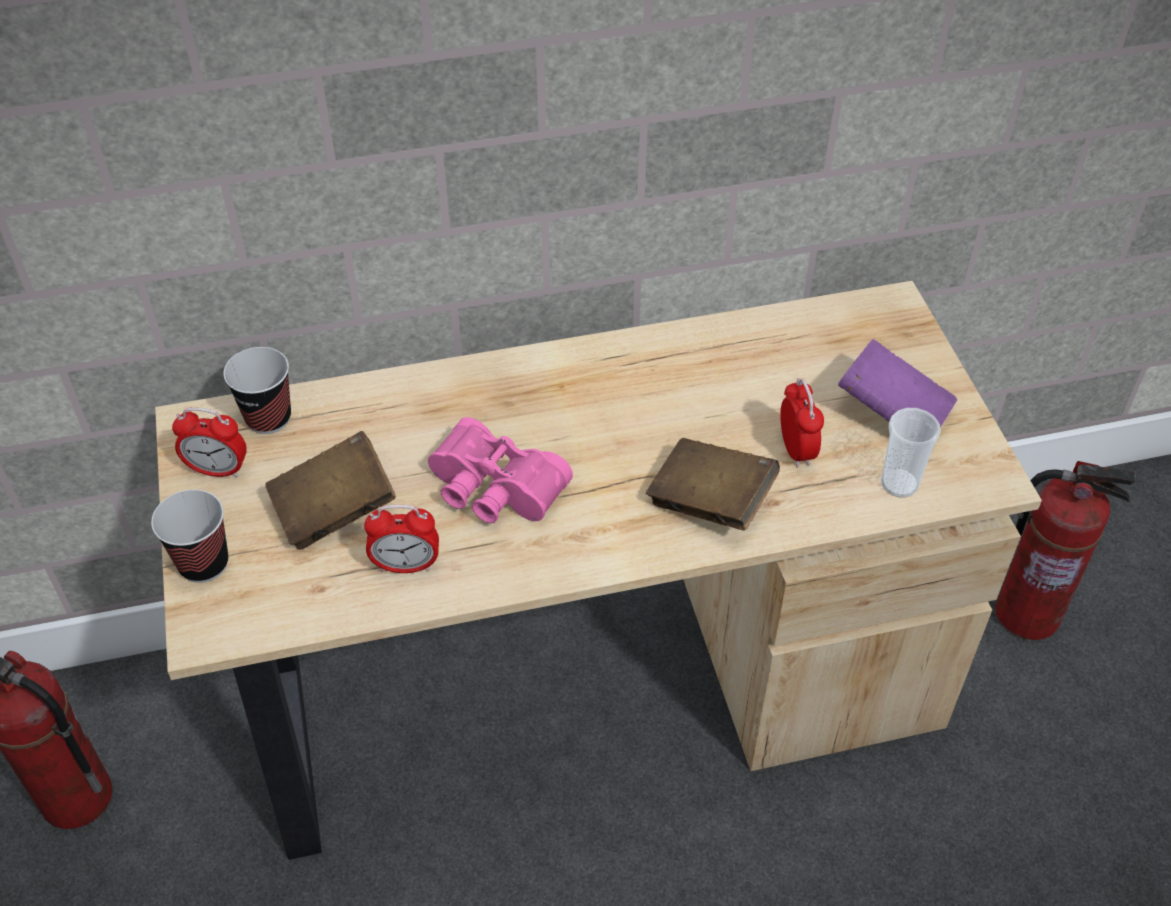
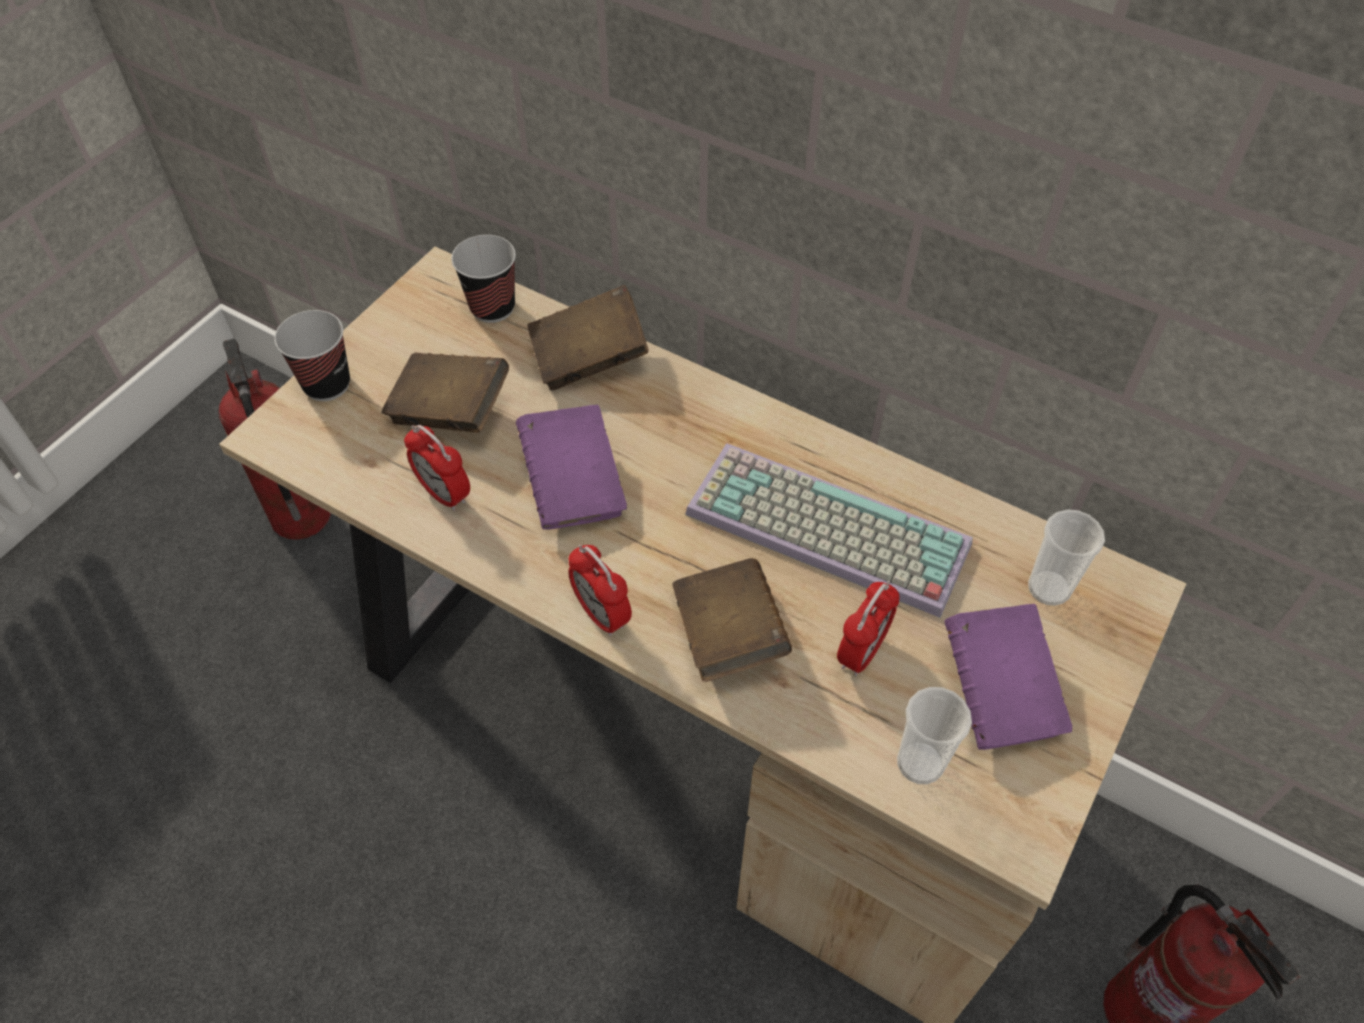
camera: 45 degrees right, 5 degrees up
(218, 470) = (416, 322): alarm clock -> alarm clock (602, 614)
(392, 402) = (589, 359): none -> brown book
(493, 491) = (573, 486): pink binoculars -> purple book
(688, 399) = (822, 531): none -> keyboard
(850, 335) = (1049, 588): none -> cup

